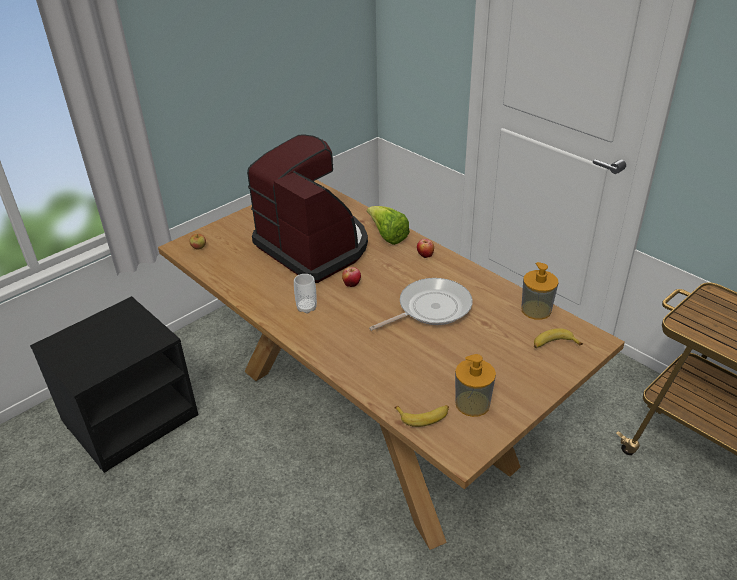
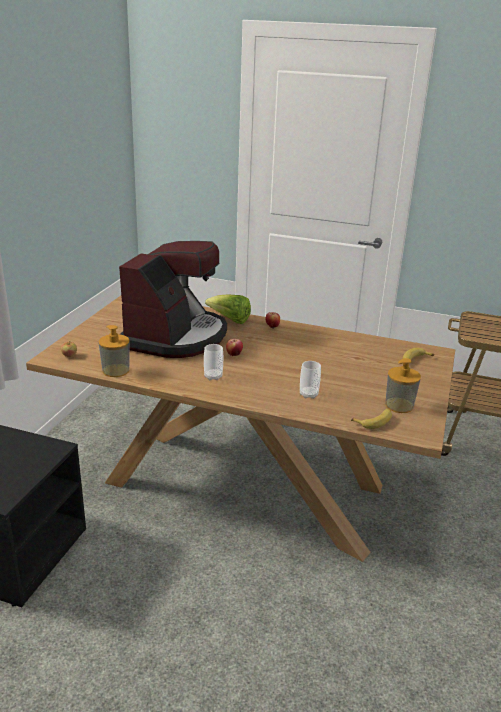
camera: 30 degrees left, 10 degrees down
(314, 247) = (176, 337): coffee machine -> coffee machine turned 90 degrees clockwise
(383, 359) = (308, 394): none -> cup
(430, 308) = (310, 357): frying pan -> none
(536, 310) = (383, 343): soap dispenser -> soap dispenser (116, 370)

